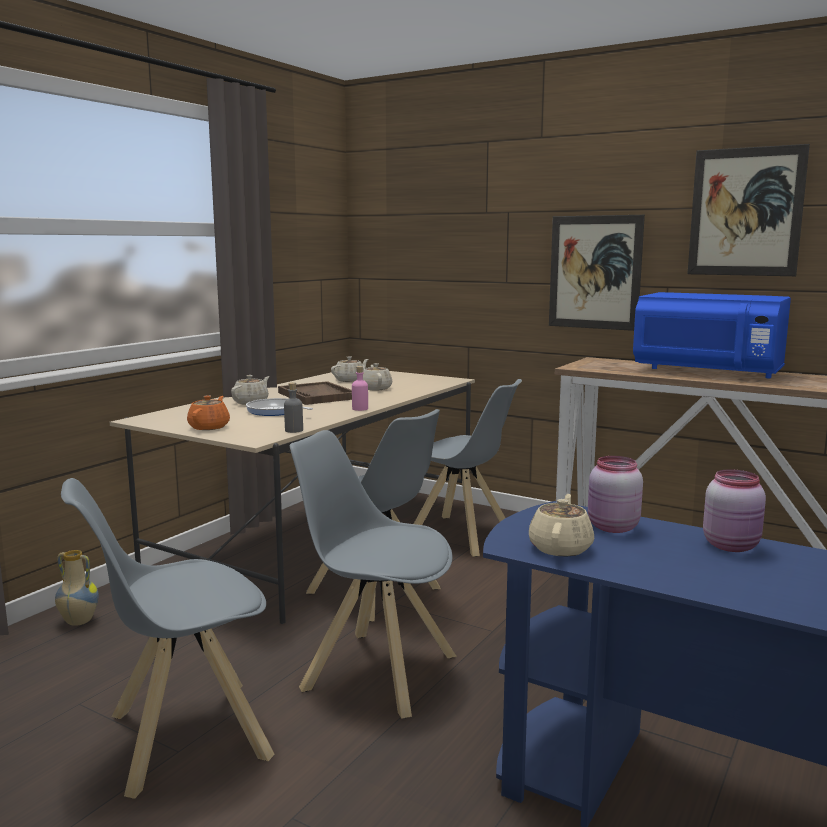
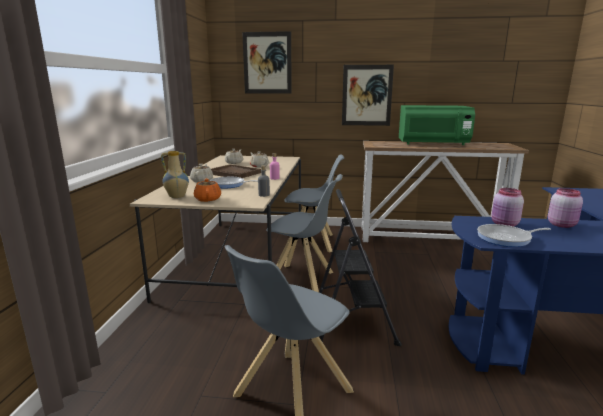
camera: 25 degrees left, 5 degrees up
(78, 622) = (139, 342): vase -> vase (177, 197)
(376, 670) = (350, 324): grey chair -> black step ladder
(560, 547) = (506, 238): beige teapot -> frying pan
(707, 371) = (432, 144): blue microwave -> green microwave
(745, 212) = (444, 64): picture -> picture (267, 63)

